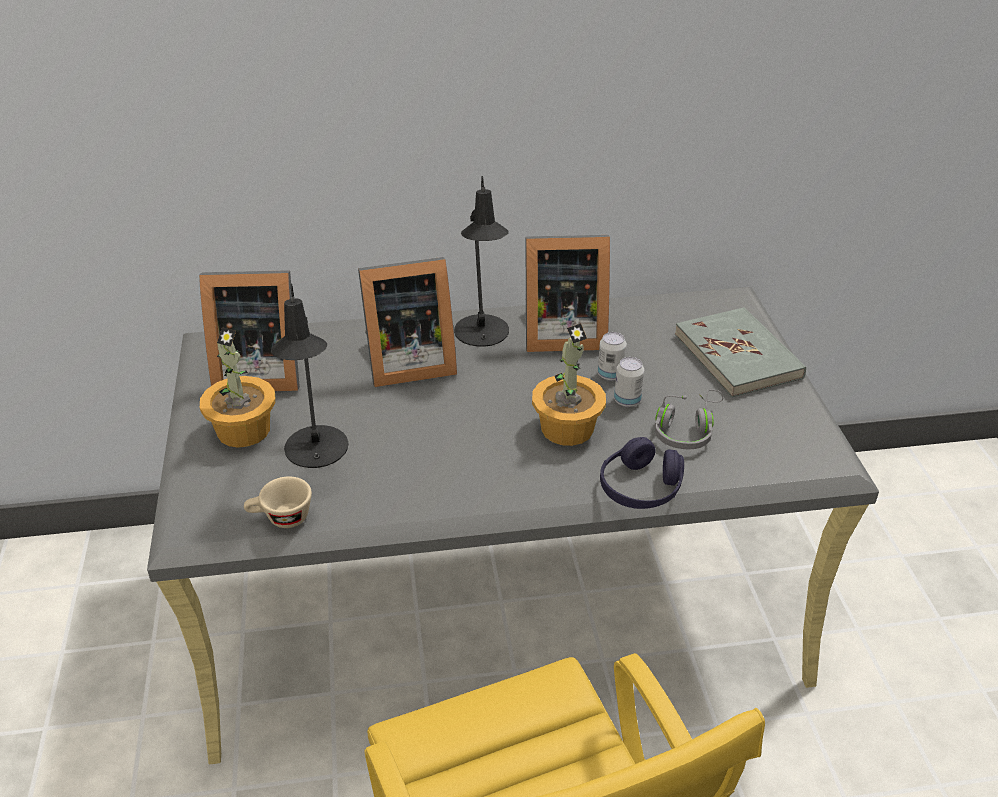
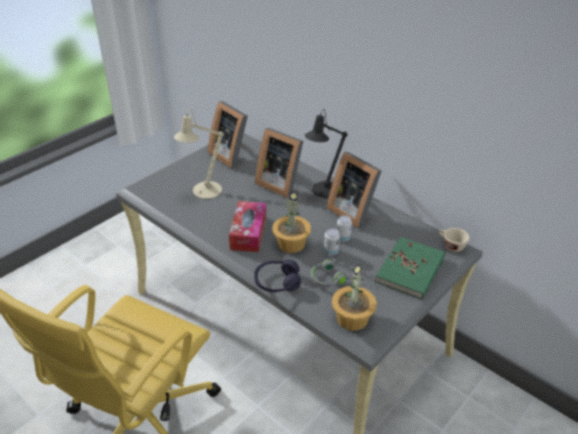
camera: 50 degrees right, 0 degrees up
(244, 429) = (198, 170): potted plant -> potted plant (353, 318)
(281, 518) = (162, 203): beige cup -> beige cup (450, 245)
(316, 453) = (204, 192): black table lamp -> beige table lamp
(489, 458) = (248, 233): none -> tissue box
(738, 356) = (410, 270): grey book -> green book

